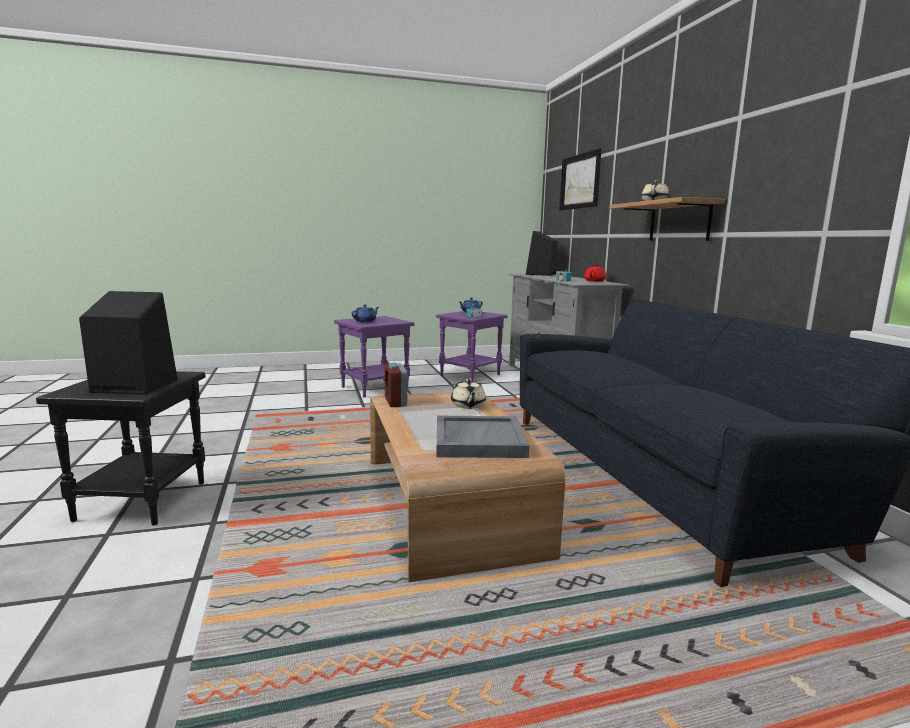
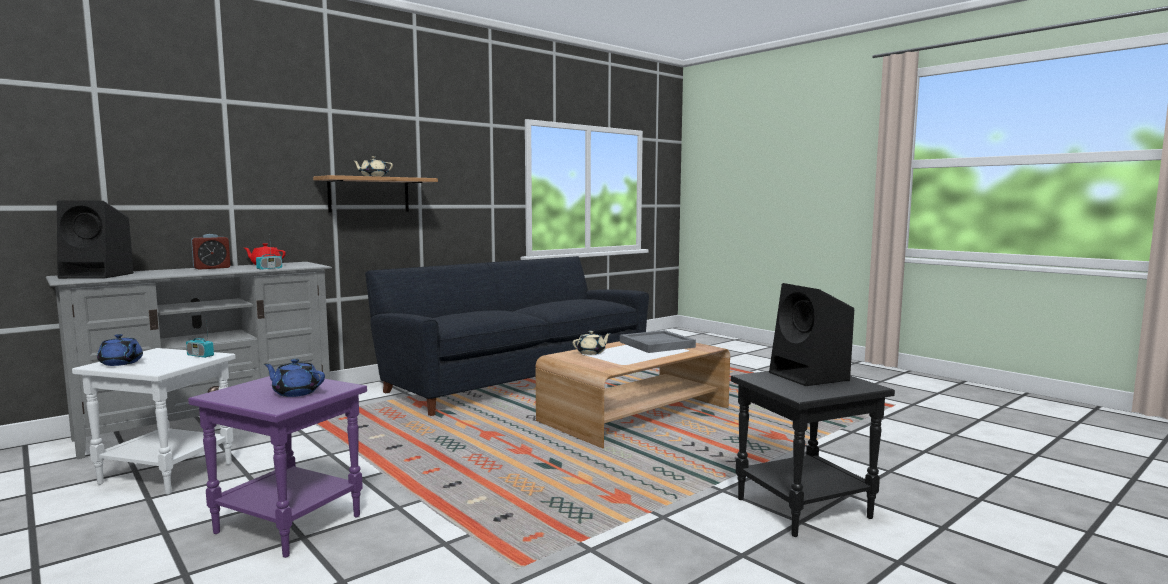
camera: 115 degrees left, 5 degrees down
(395, 402) = (614, 367): alarm clock -> alarm clock (212, 268)
(470, 375) = (169, 473): purple side table -> white side table
(580, 181) = (127, 124): picture -> none

